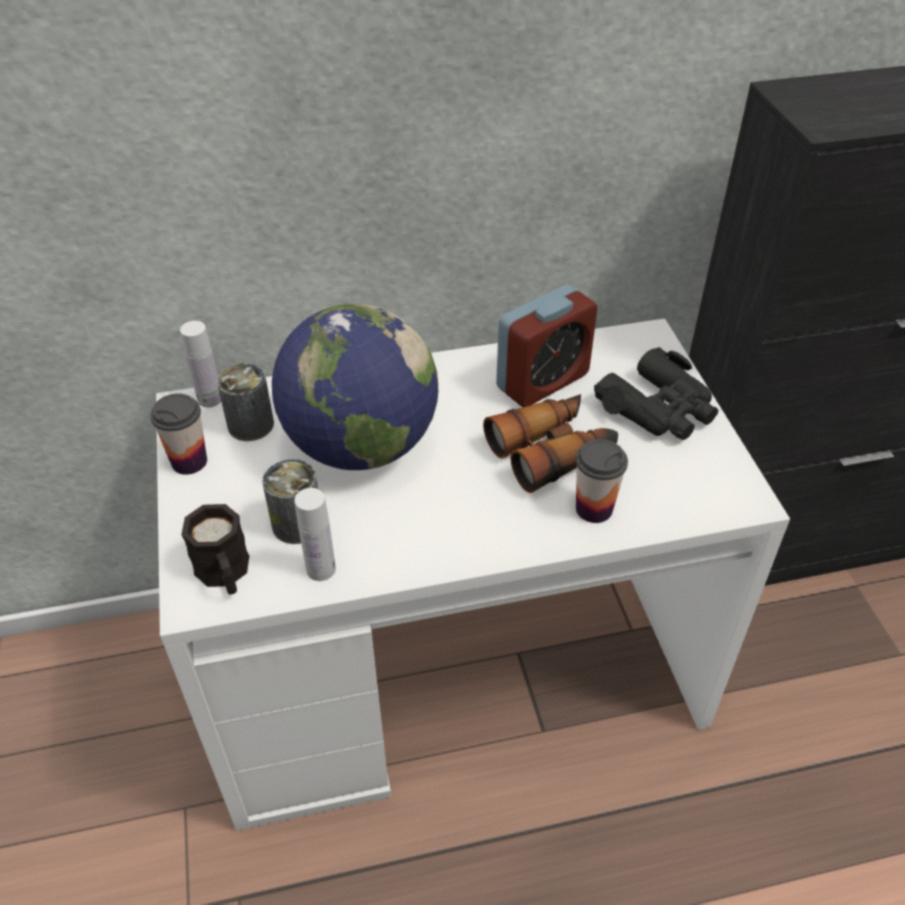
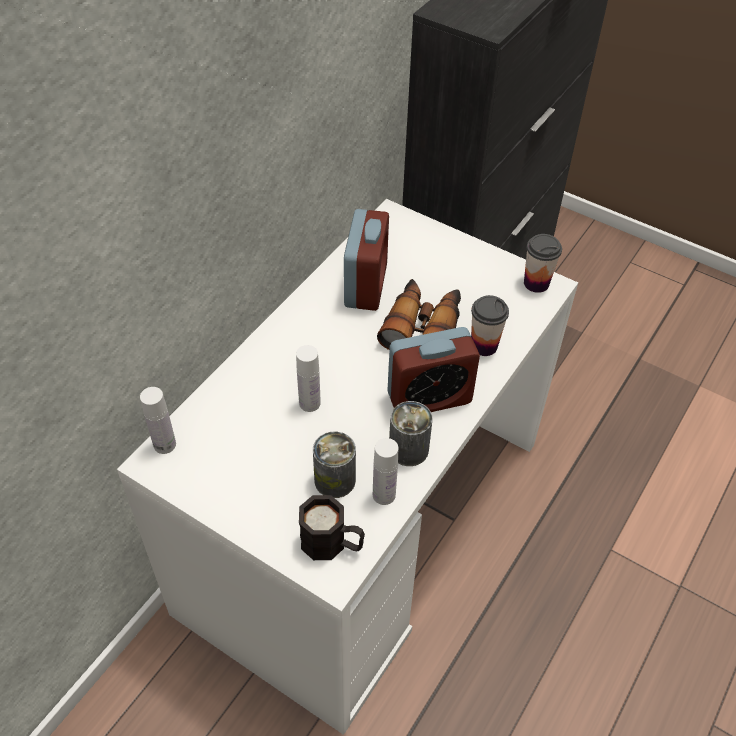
camera: 45 degrees left, 5 degrees up
(189, 461) = (210, 496): cup -> cup (536, 283)
(250, 425) = (218, 441): can -> can (408, 449)
(361, 446) = (309, 403): globe -> white bottle
(474, 517) = (429, 398): none -> alarm clock
(659, 408) = (448, 260): black binoculars -> none

